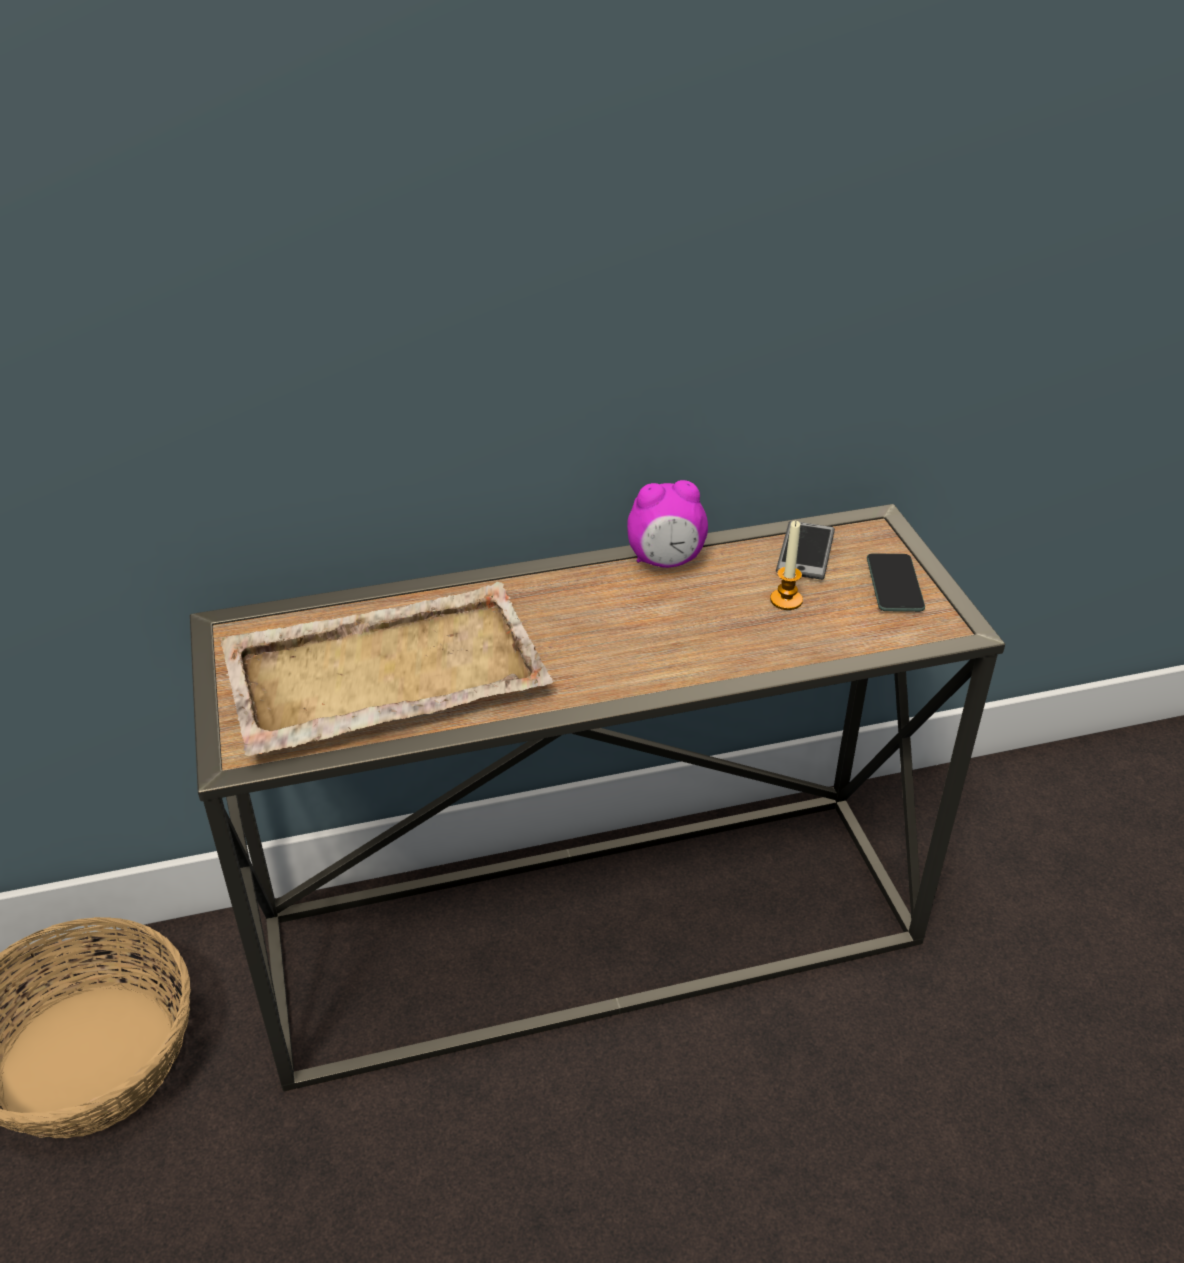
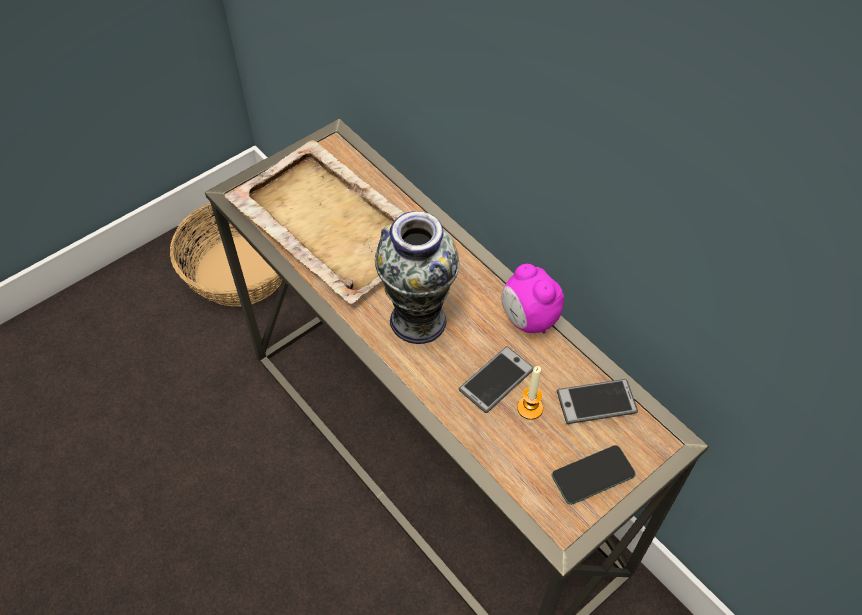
camera: 65 degrees right, 15 degrees up
(607, 647) = (417, 321): none -> vase
(733, 612) = (496, 380): none -> phone

